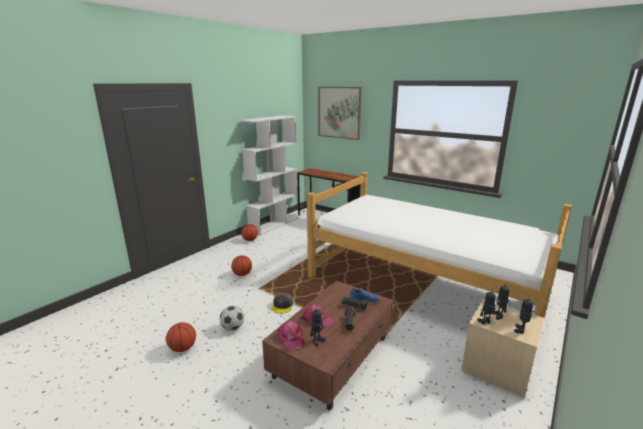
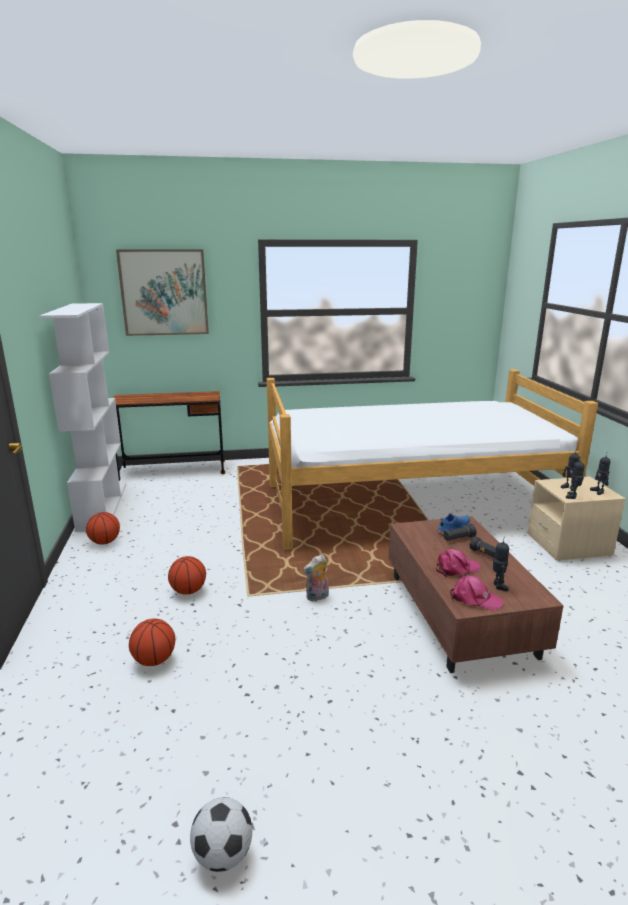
camera: 45 degrees left, 0 degrees up
(183, 348) = (294, 724): basketball -> basketball (154, 660)
(233, 328) = (308, 657): football -> football (223, 854)
(282, 306) = (317, 597): grey cap -> plush toy

